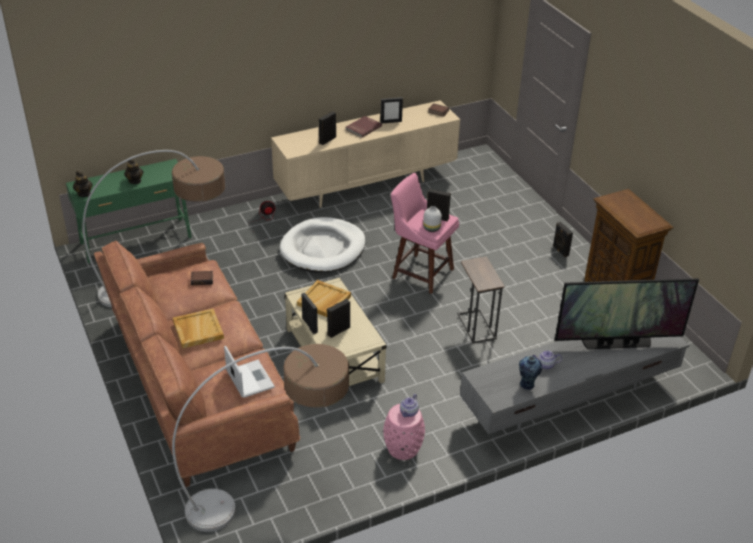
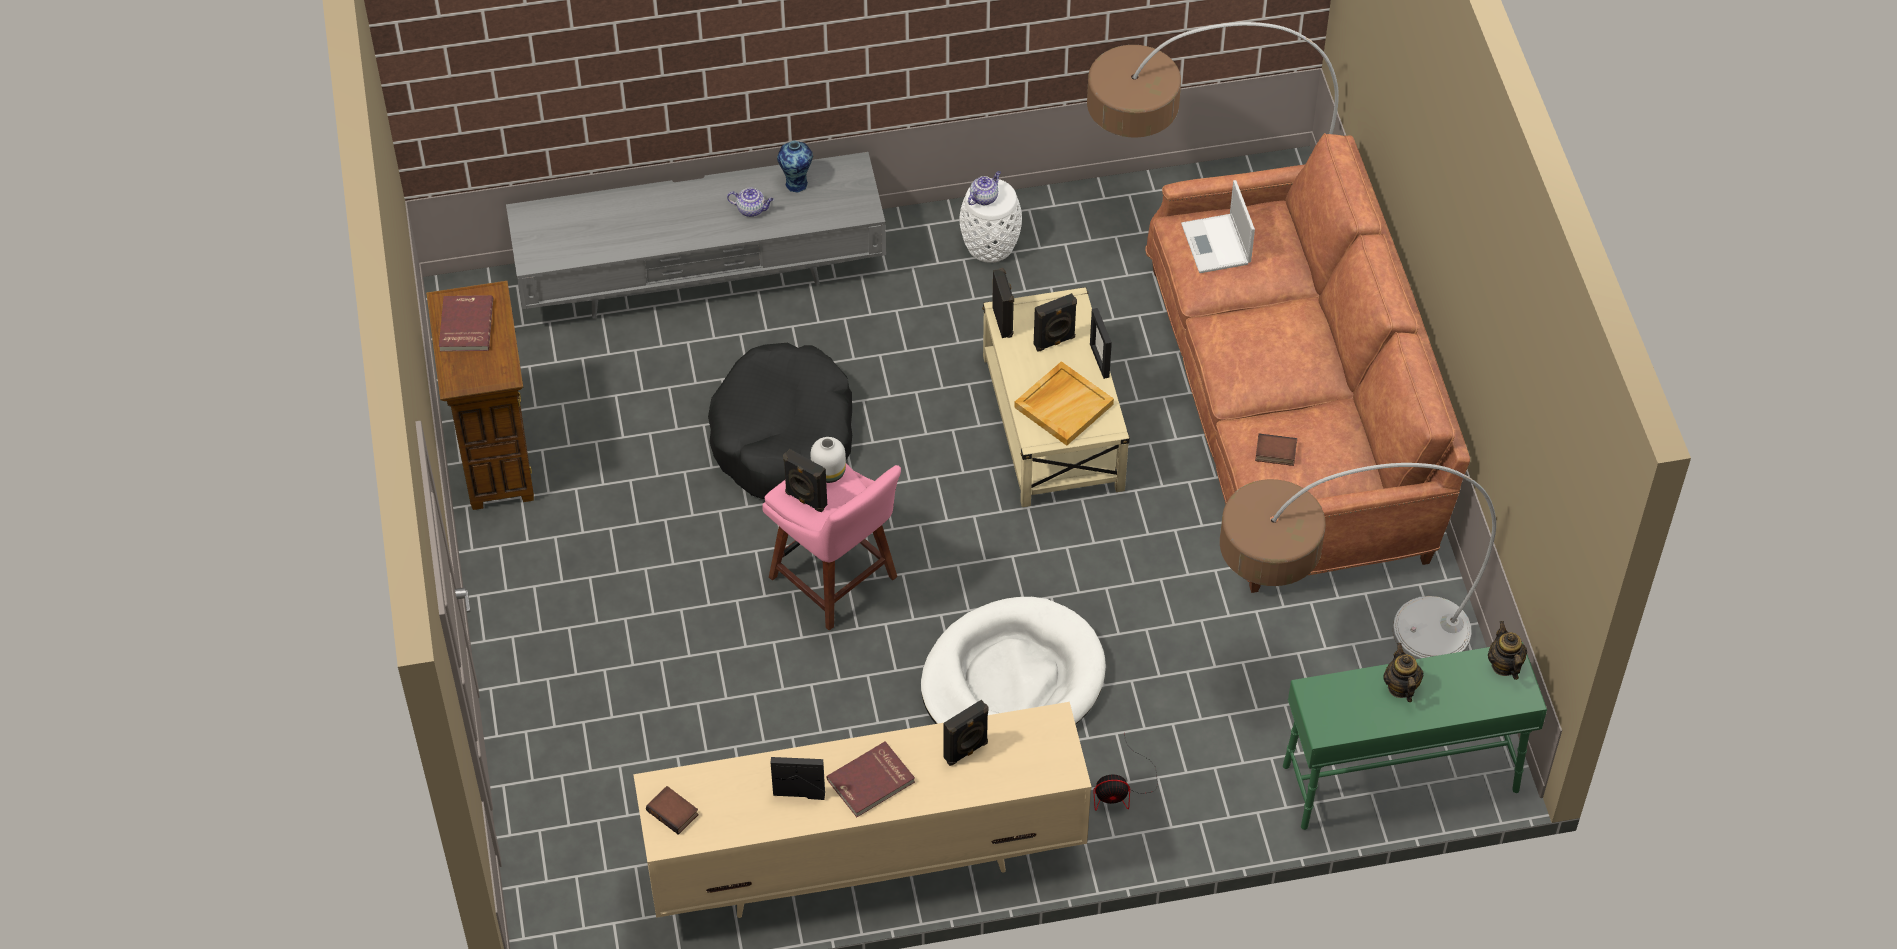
camera: 165 degrees left, 15 degrees up
(197, 330) = (1290, 346): beige tray -> none
(403, 448) = (990, 245): pink stool -> white stool
(477, 326) = (783, 437): brown side table -> black dog bed
(560, 251) = (536, 584): black speaker -> black speaker (1003, 321)
(617, 343) = (617, 226): television -> none
(641, 214) = (465, 325): none -> red book

